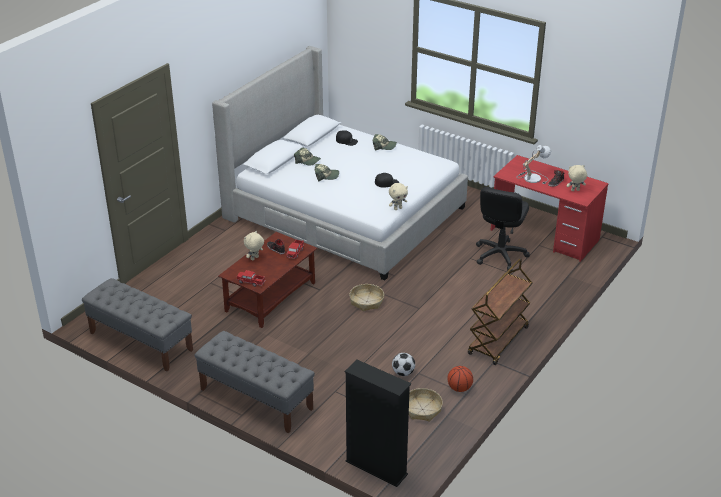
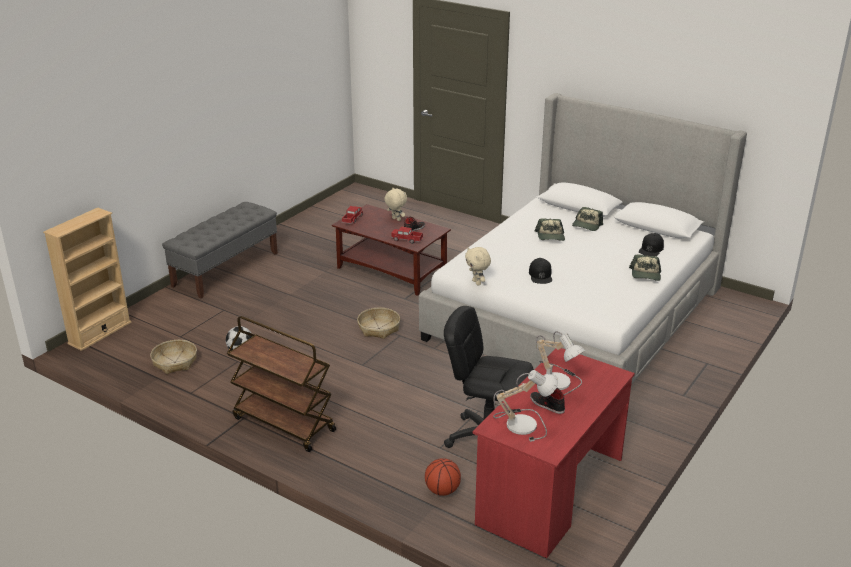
camera: 90 degrees right, 5 degrees down
(140, 341) = (326, 213): grey bench -> none
(376, 468) = (100, 333): black bookcase -> beige bookcase
(459, 388) = (201, 389): basketball -> basketball (442, 491)
(575, 190) = (522, 423): beige plush toy -> table lamp

